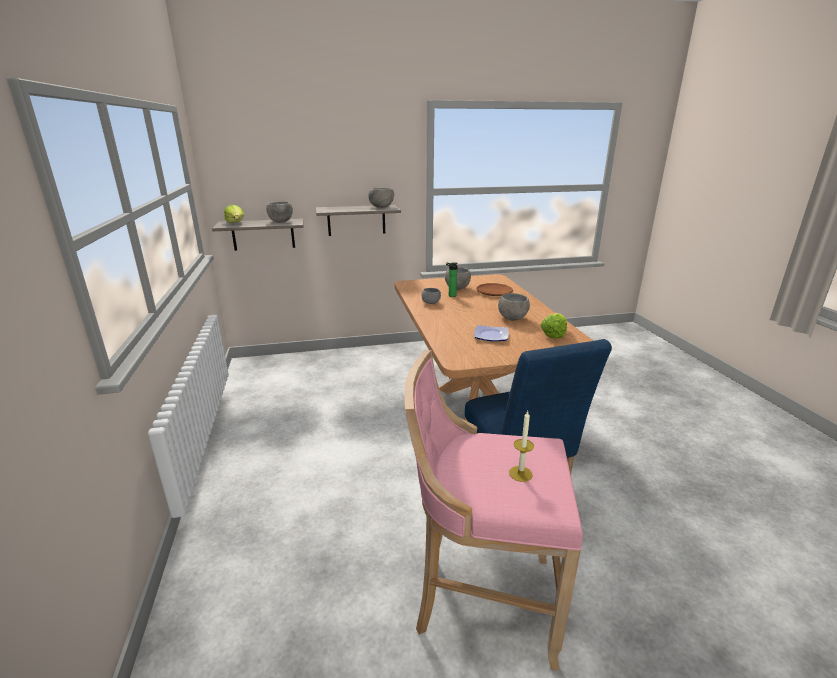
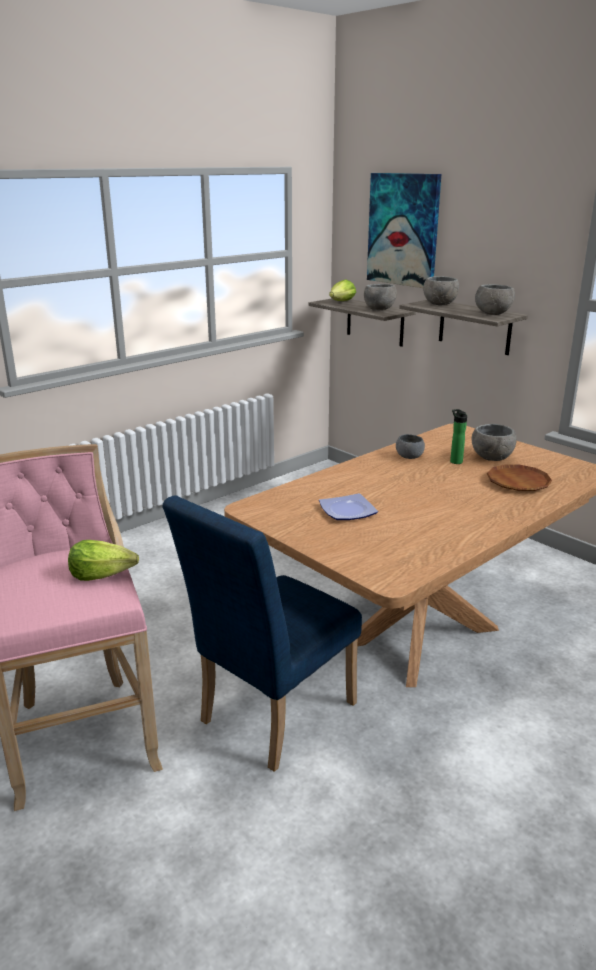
camera: 60 degrees right, 0 degrees up
(279, 158) = (403, 230): none -> picture
(512, 318) = (430, 512): grey bowl -> grey bowl (440, 304)
(520, 474) = (55, 593): candle -> none
(553, 334) = (410, 549): lettuce -> lettuce (102, 575)

